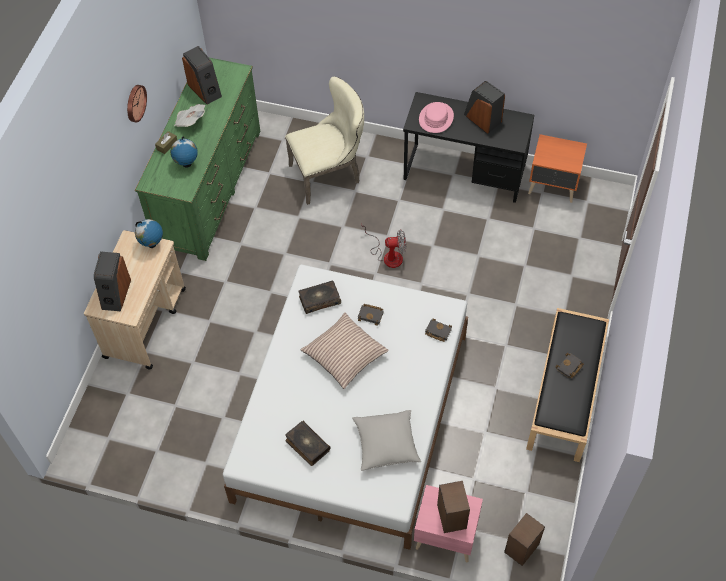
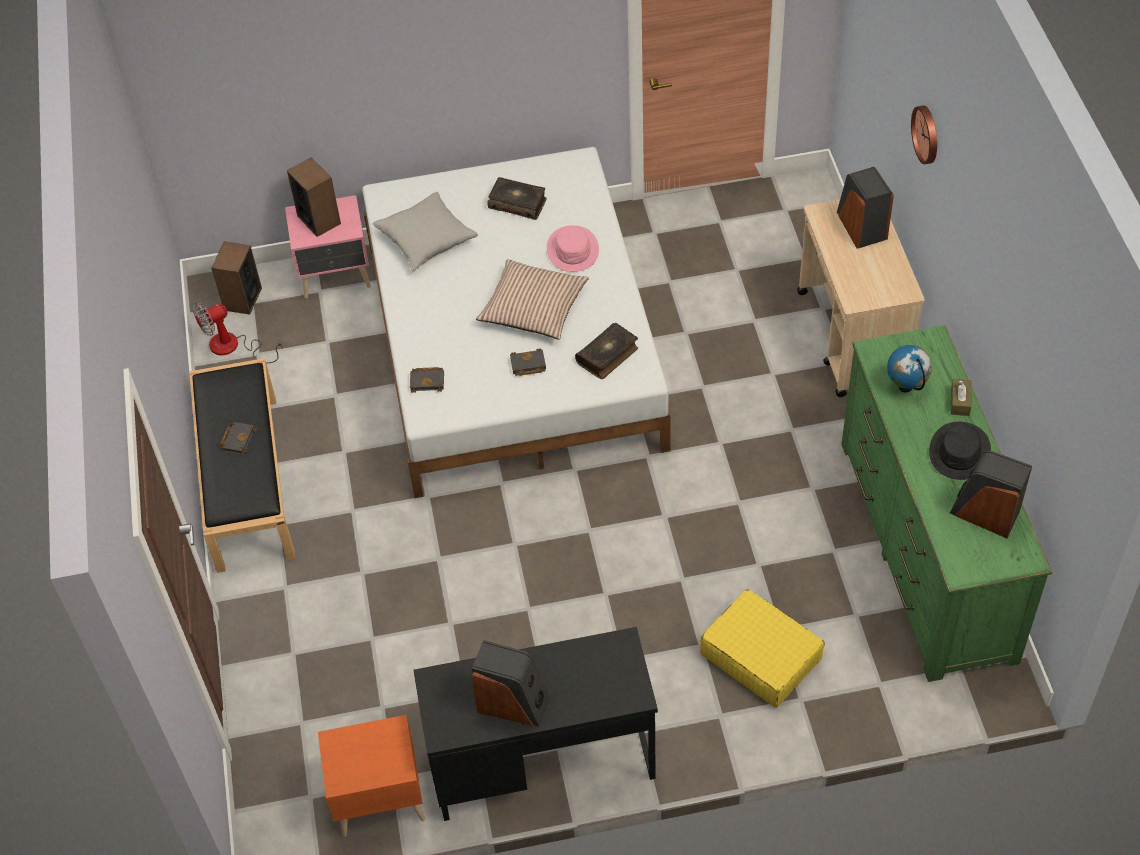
camera: 155 degrees right, 5 degrees down
(135, 103) = (994, 302): wall clock -> wall clock (927, 134)
(152, 244) = (869, 298): globe -> none
(190, 121) = (959, 452): newspaper -> black hat
(329, 174) = (760, 656): beige chair -> yellow suitcase
(388, 255) = (587, 564): fan -> fan (233, 347)
(436, 118) = (593, 670): pink hat -> pink hat (573, 250)

